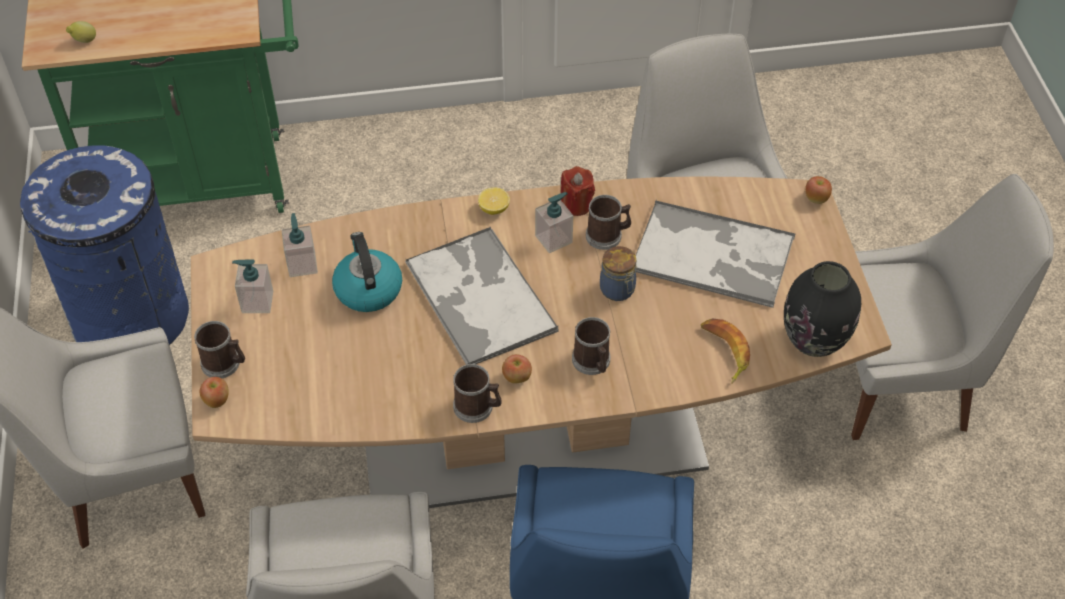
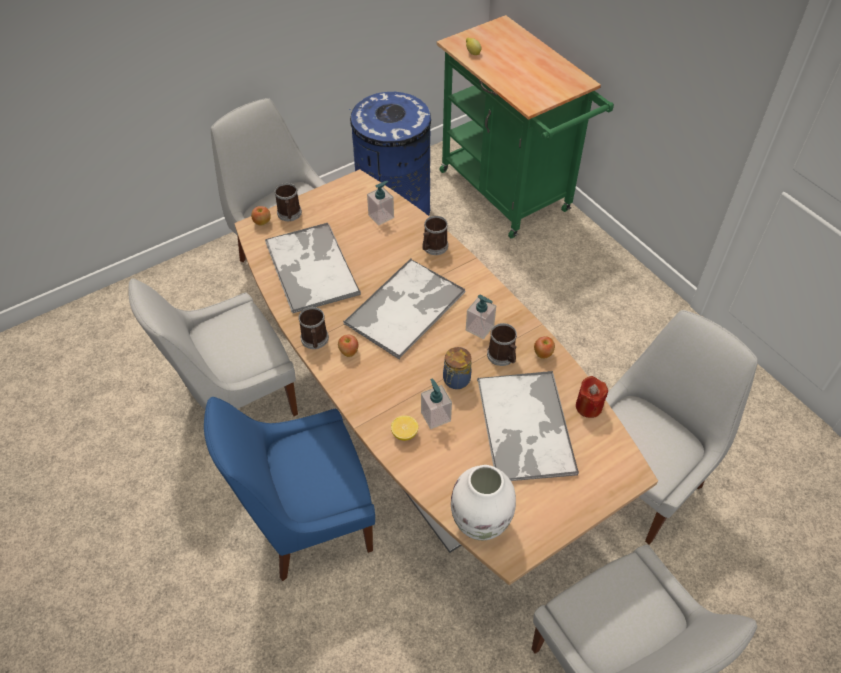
camera: 65 degrees right, 0 degrees up
(257, 302) = (341, 209): soap dispenser -> soap dispenser (435, 416)
(345, 371) = (311, 267): none -> tray
(368, 289) = (379, 252): kettle -> none
(494, 209) = (485, 287): lemon -> lemon (404, 433)
(576, 204) = (520, 329): red candle -> red candle (588, 406)
(593, 362) = (383, 388): mug -> mug (433, 247)
(724, 352) = (436, 464): banana -> none
(814, 340) = (481, 523): black vase -> white vase
(816, 199) = (632, 478): apple -> apple (543, 354)

